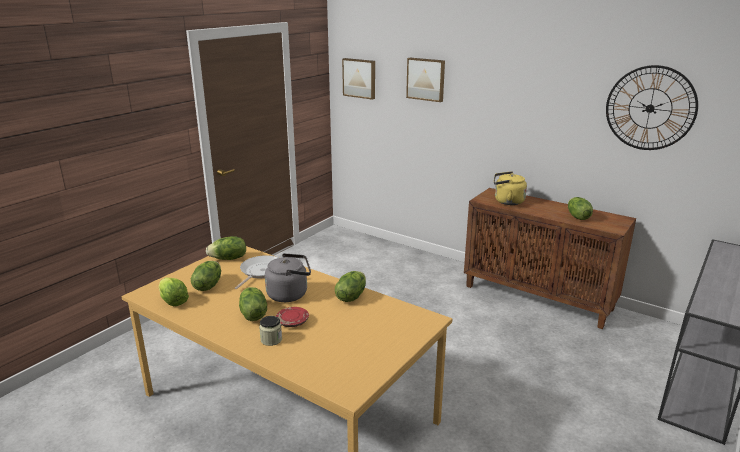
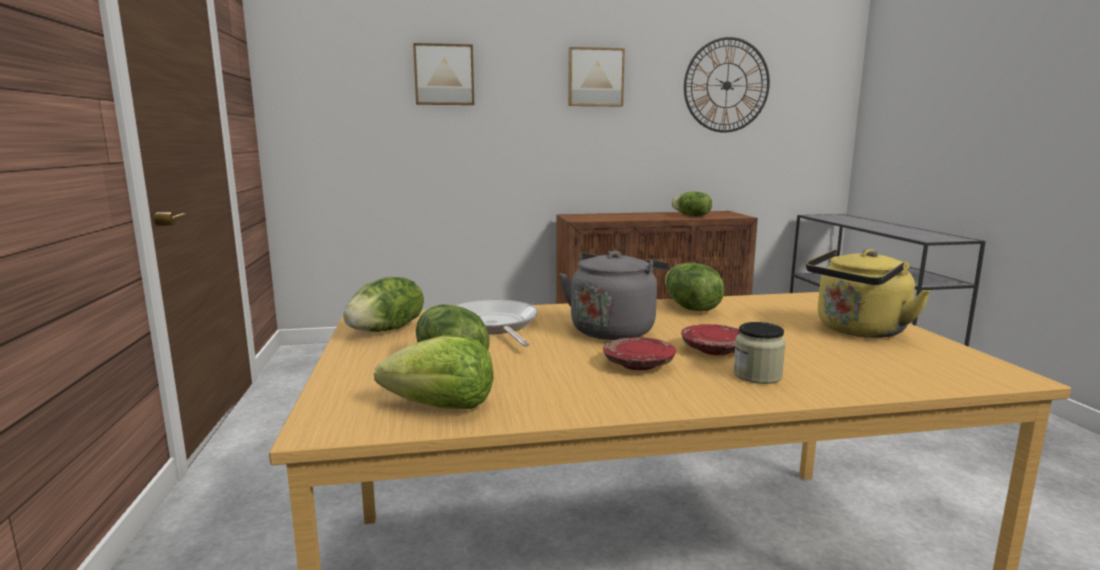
camera: 45 degrees left, 10 degrees down
(252, 314) = (638, 364): lettuce -> red plate
(359, 78) = (320, 83): picture -> picture (595, 77)
(507, 201) = (605, 217): yellow kettle -> yellow kettle (858, 331)

